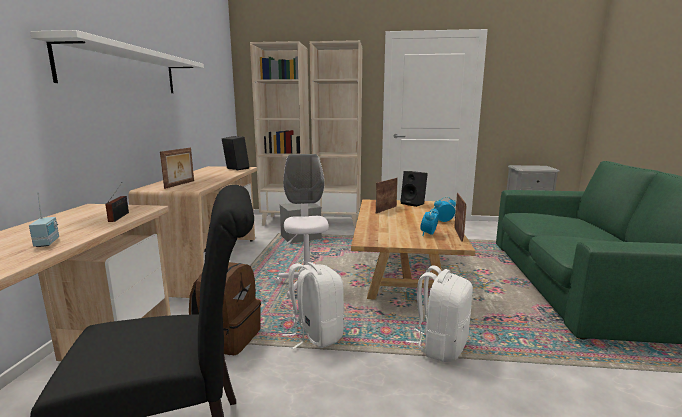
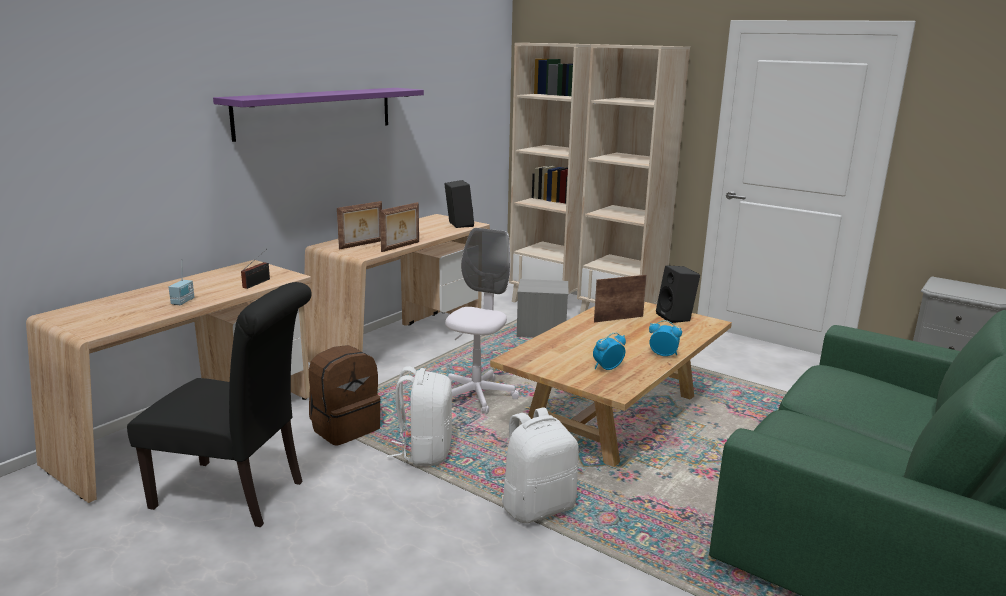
camera: 30 degrees right, 5 degrees up
(123, 70) = (316, 112): white shelf -> purple shelf
(459, 234) = (647, 378): picture frame -> picture frame (401, 247)

